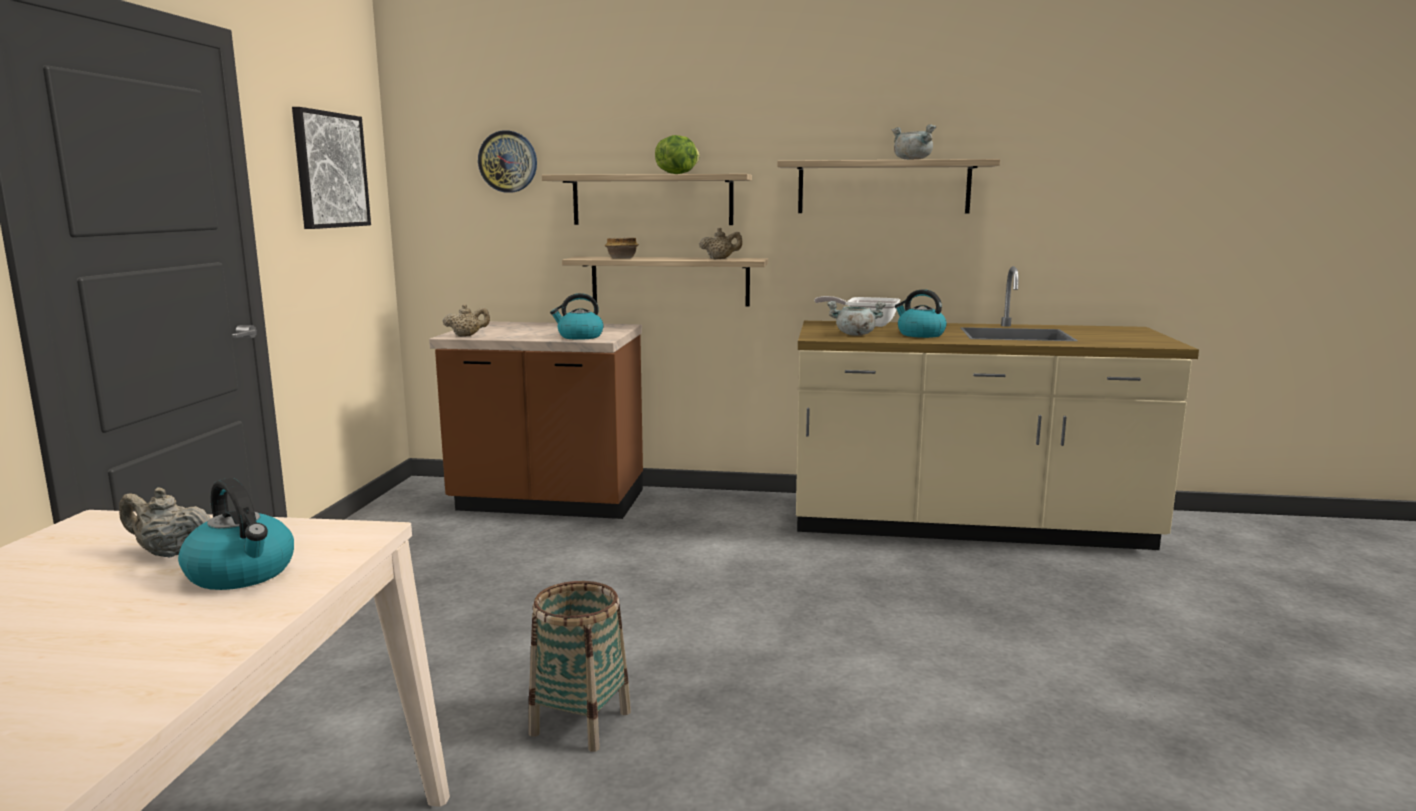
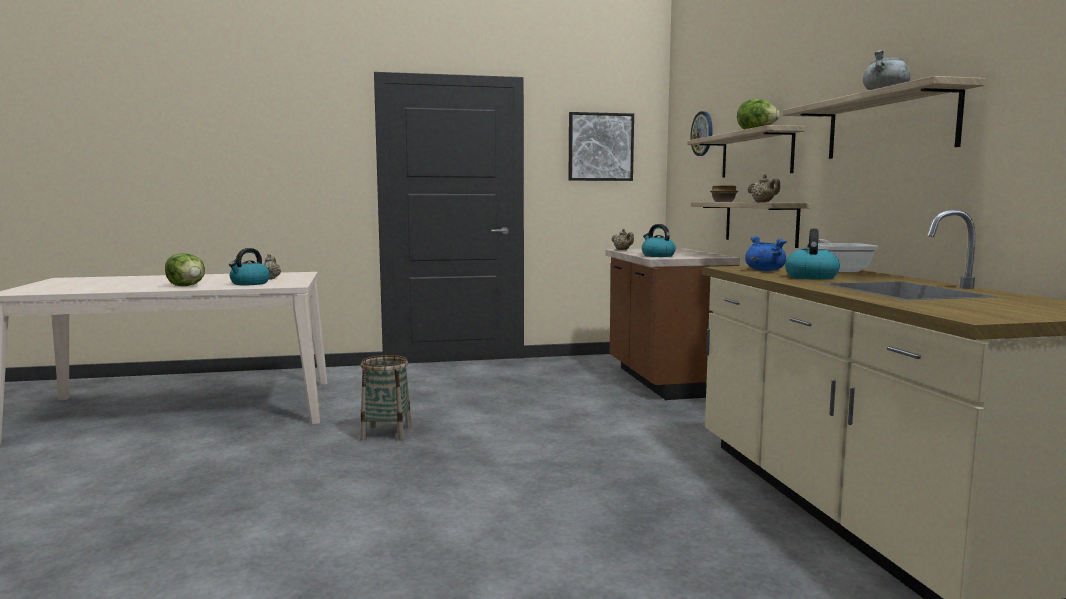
camera: 70 degrees right, 5 degrees down
(151, 650) = (187, 286): none -> lettuce
(855, 335) = (764, 270): grey cooking pot -> blue cooking pot

